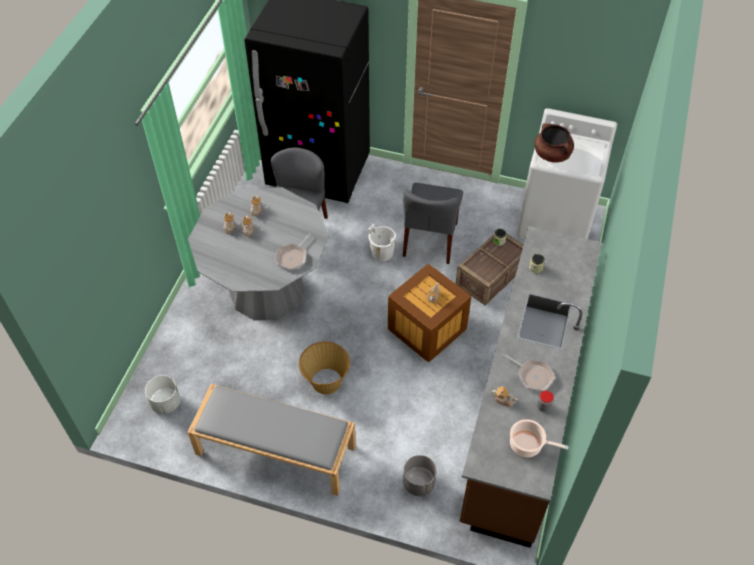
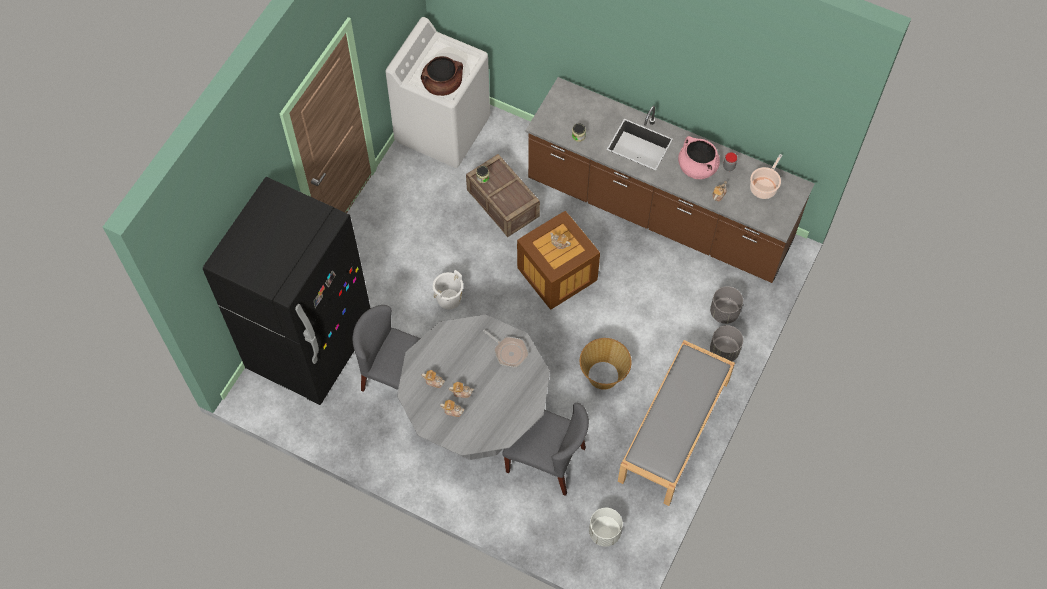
camera: 80 degrees left, 10 degrees up
(373, 488) = (724, 351): none -> grey planter
(430, 240) = (441, 249): grey chair -> grey chair (546, 460)
(532, 375) = (697, 167): frying pan -> pink cooking pot

